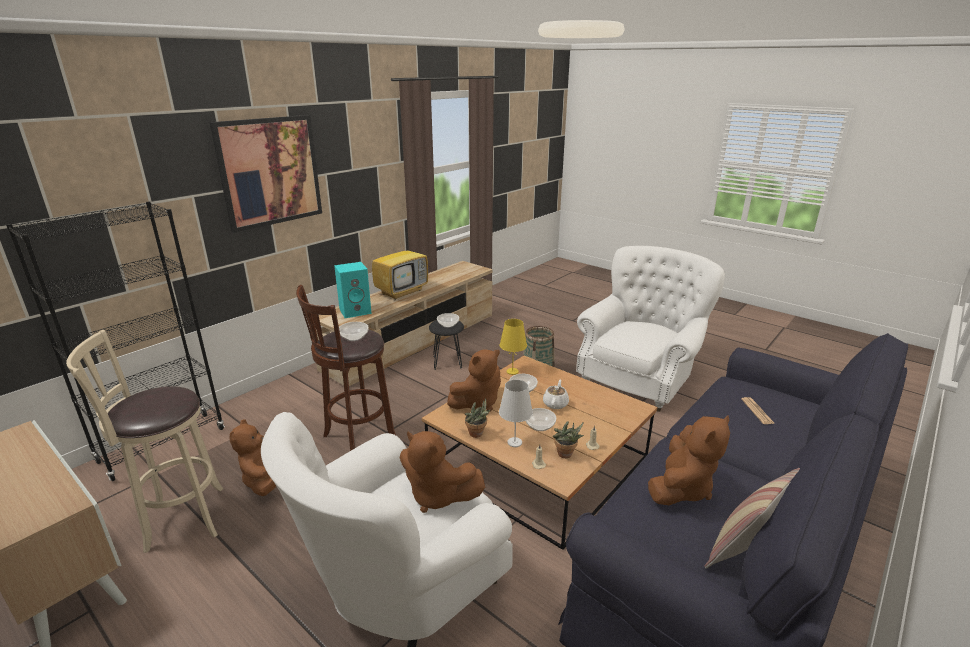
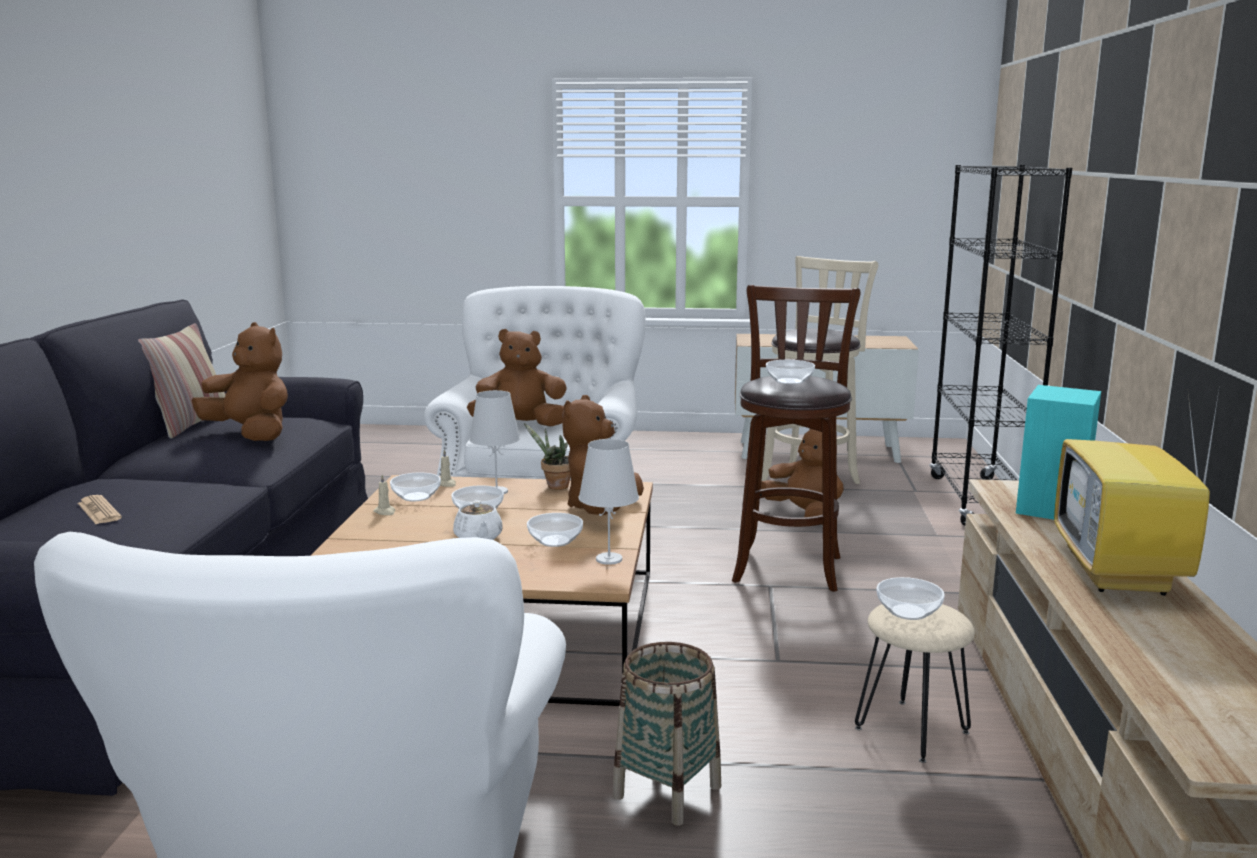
camera: 145 degrees right, 10 degrees down
(270, 172) = (1168, 153): picture -> none
(447, 361) = (912, 730): black stool -> beige stool
(512, 371) = (609, 559): yellow table lamp -> white table lamp
(566, 455) = (416, 497): potted plant -> bowl
(681, 488) = (251, 434): brown plush toy -> brown plush toy turned 120 degrees clockwise

